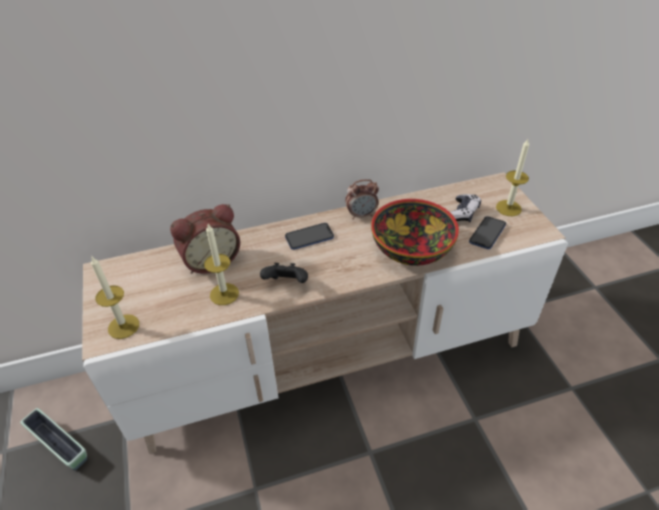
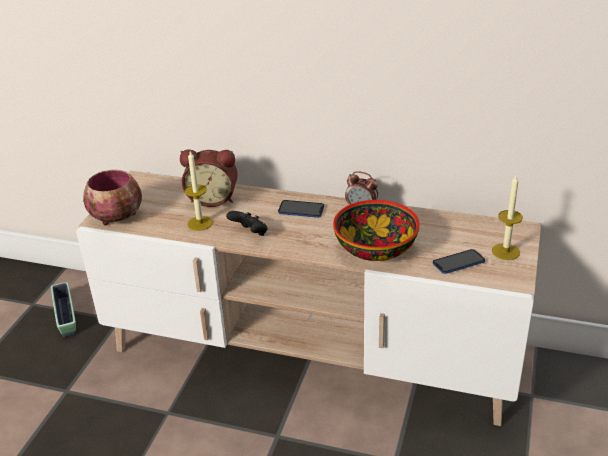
camera: 35 degrees right, 10 degrees down
(123, 326) = (118, 217): candle -> bowl
(462, 213) = (453, 240): game controller -> none

